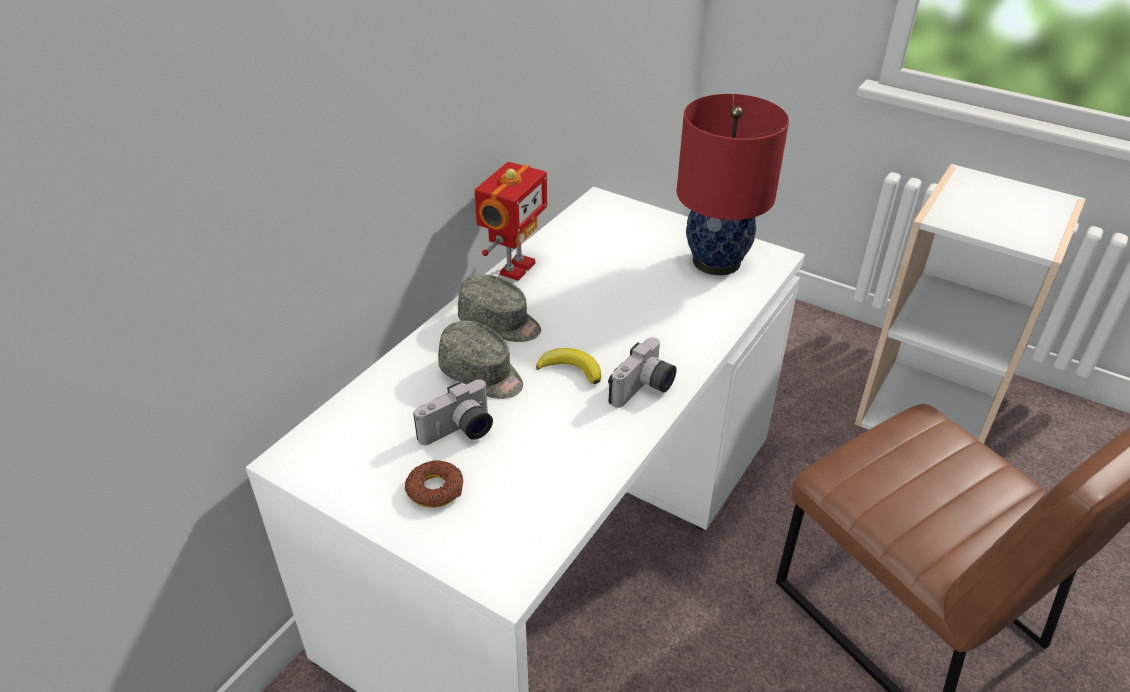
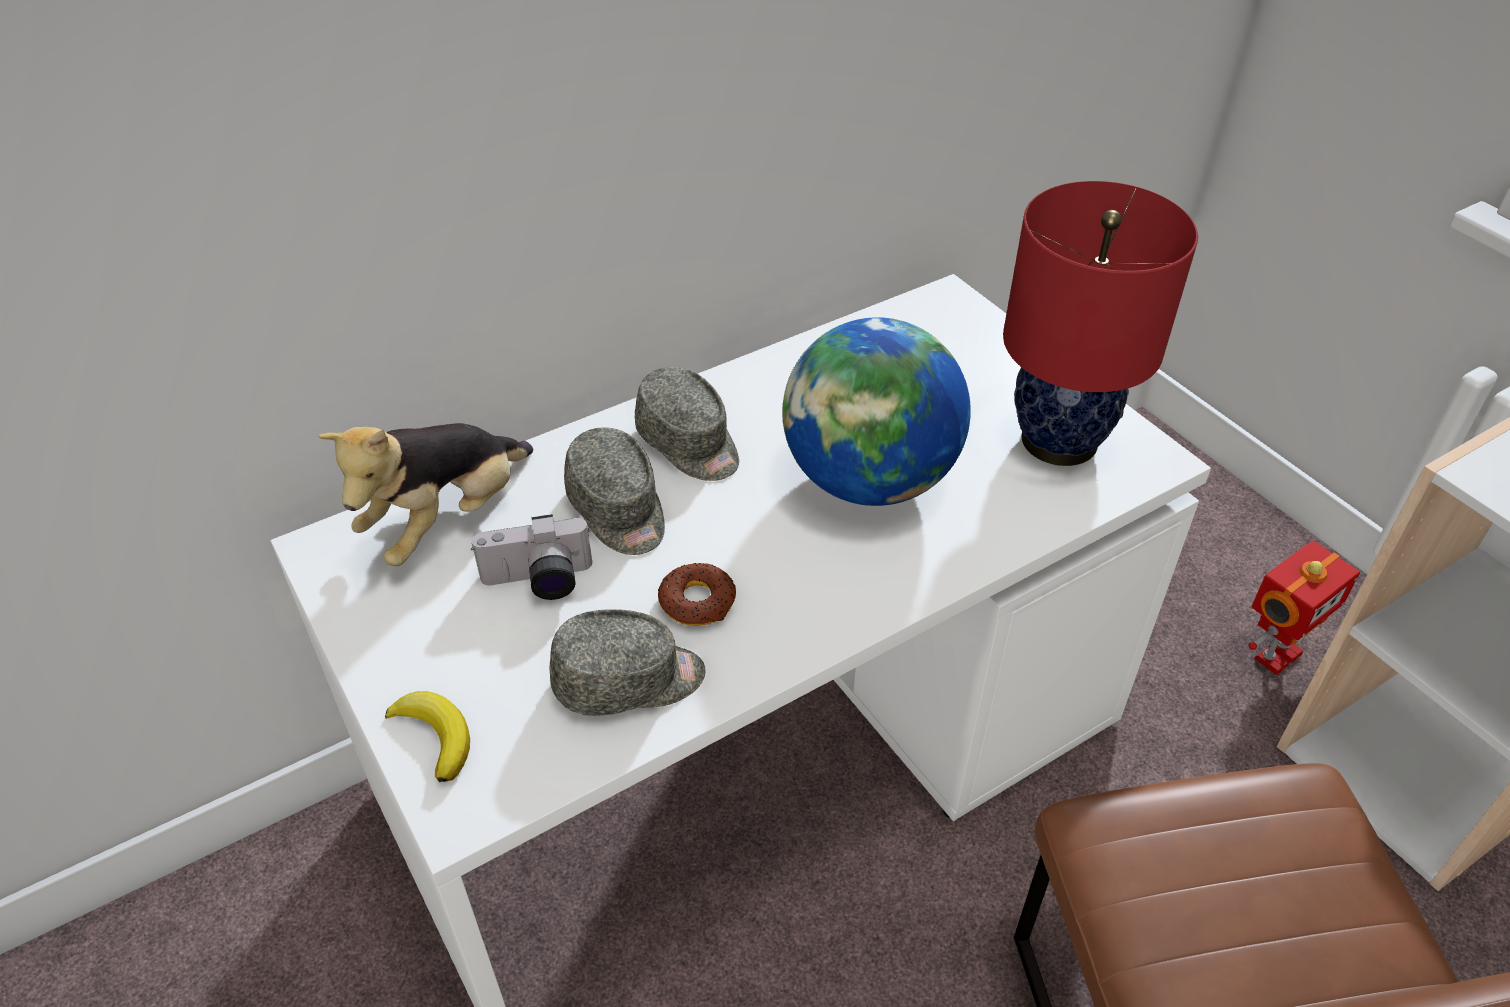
camera: 25 degrees right, 5 degrees up
(369, 415) = (447, 520): none -> plush toy
(435, 489) = (458, 650): donut -> donut (697, 601)
(515, 268) = (762, 368): toy robot -> toy robot (1274, 654)
(560, 469) = (629, 680): none -> grey cap
(571, 369) = (739, 541): banana -> banana (435, 736)
(625, 313) = (869, 481): none -> globe
(644, 390) = (818, 605): camera -> none

